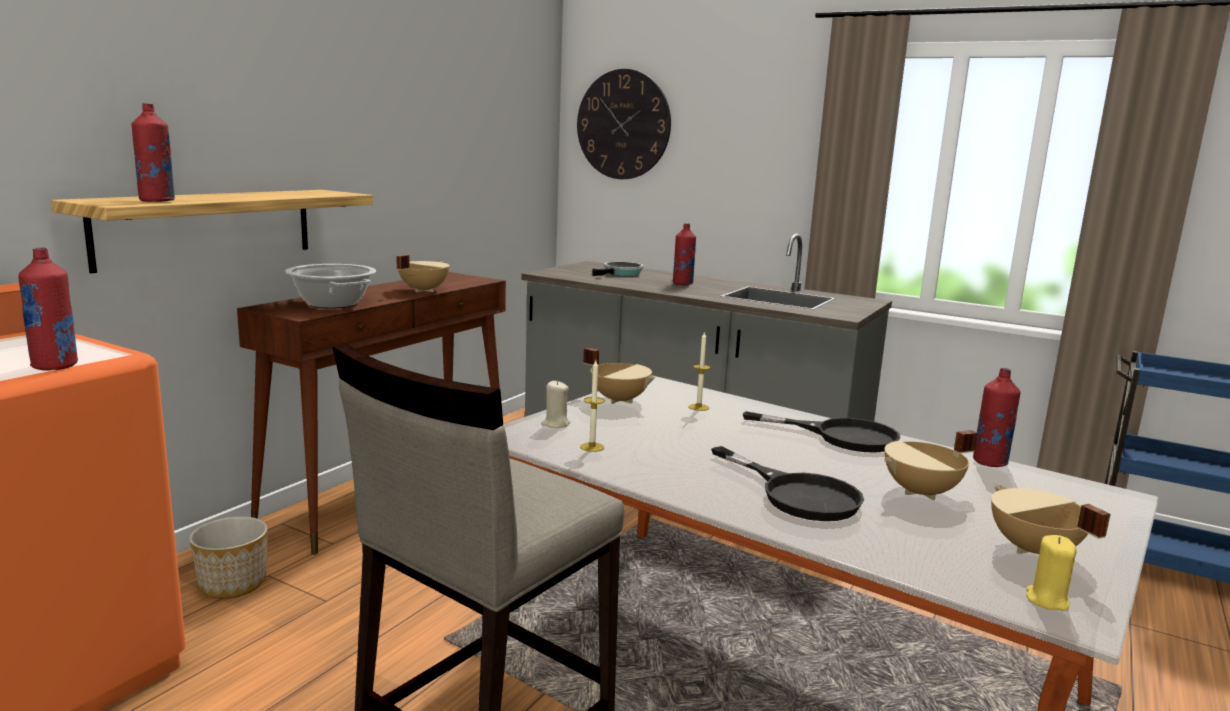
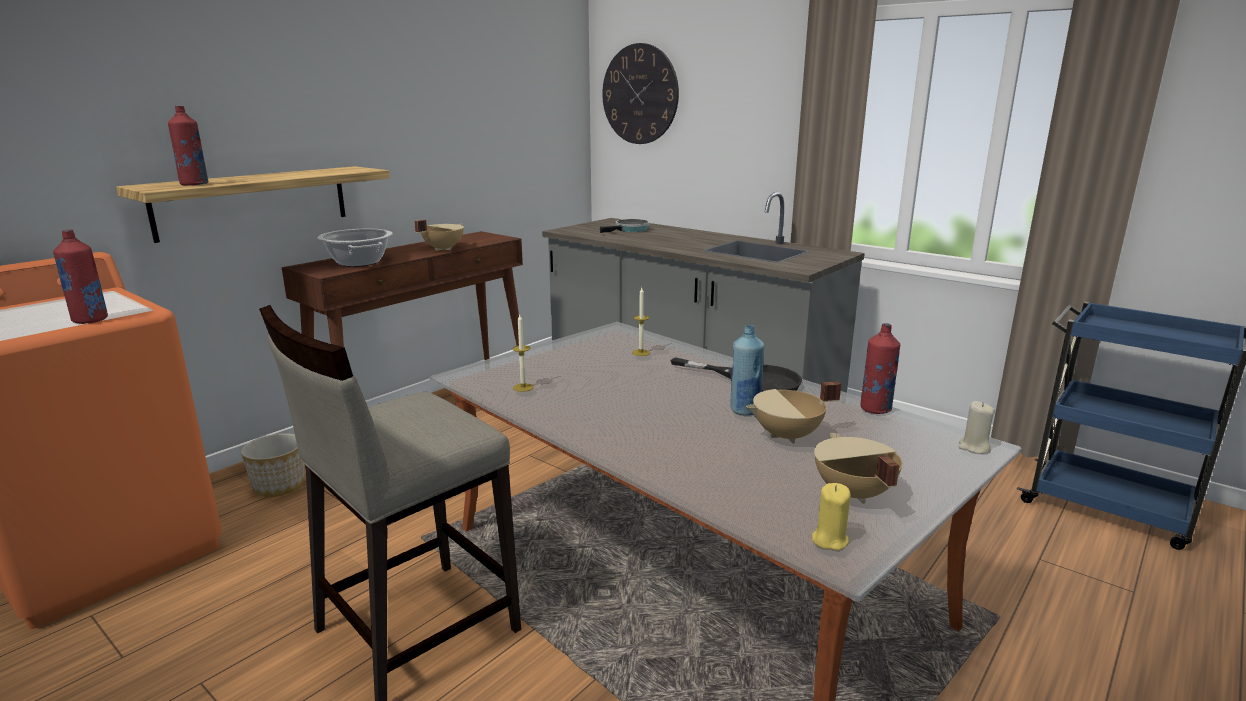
camera: 10 degrees right, 5 degrees up
(555, 424) = (506, 366): beige candle -> beige candle (974, 447)
(619, 400) = (576, 345): beige cooking pot -> none
(682, 284) = (677, 239): red bottle -> none
(797, 494) = (672, 434): black frying pan -> none
(857, 467) = (744, 410): none -> blue bottle

